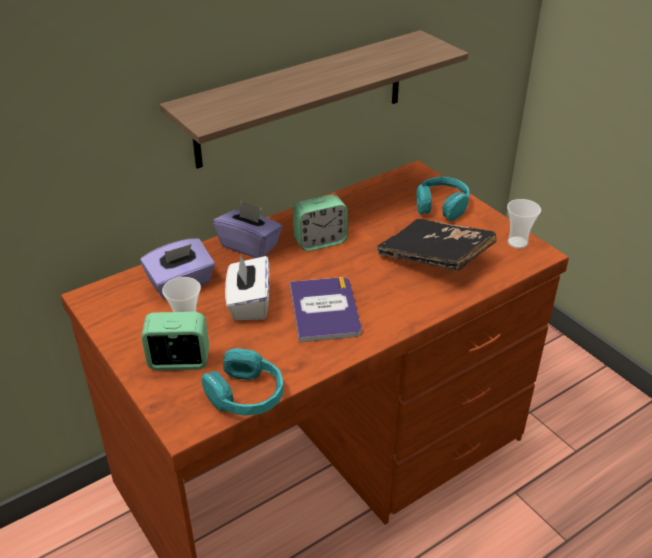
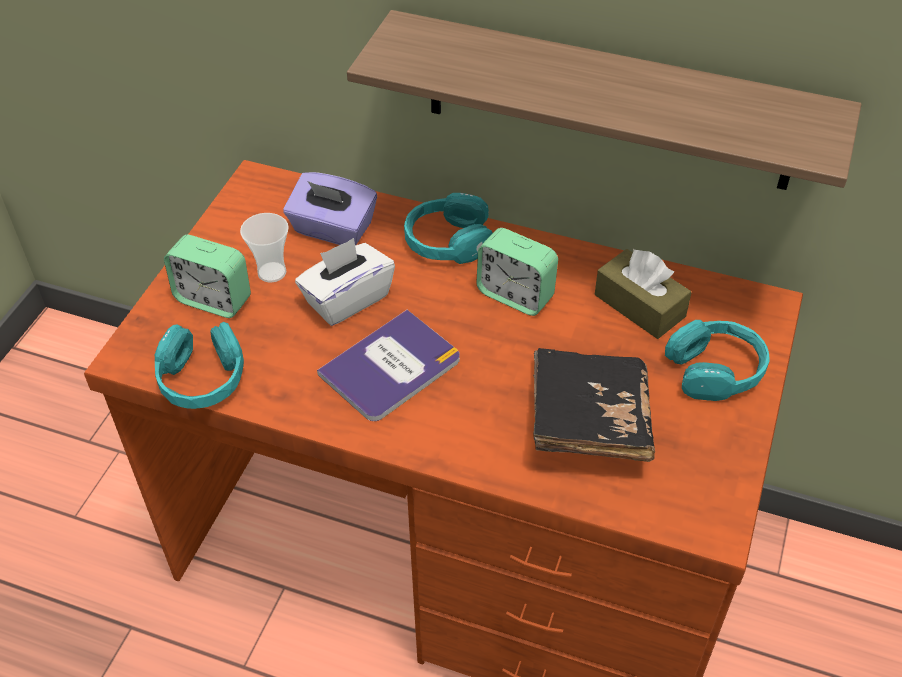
camera: 55 degrees right, 10 degrees up
(179, 361) = (213, 299): alarm clock -> alarm clock turned 150 degrees clockwise
(249, 245) = (448, 242): purple tissue box -> turquoise headphones
(374, 207) = (639, 305): none -> brown tissue box
(517, 242) = (716, 493): cup -> none

